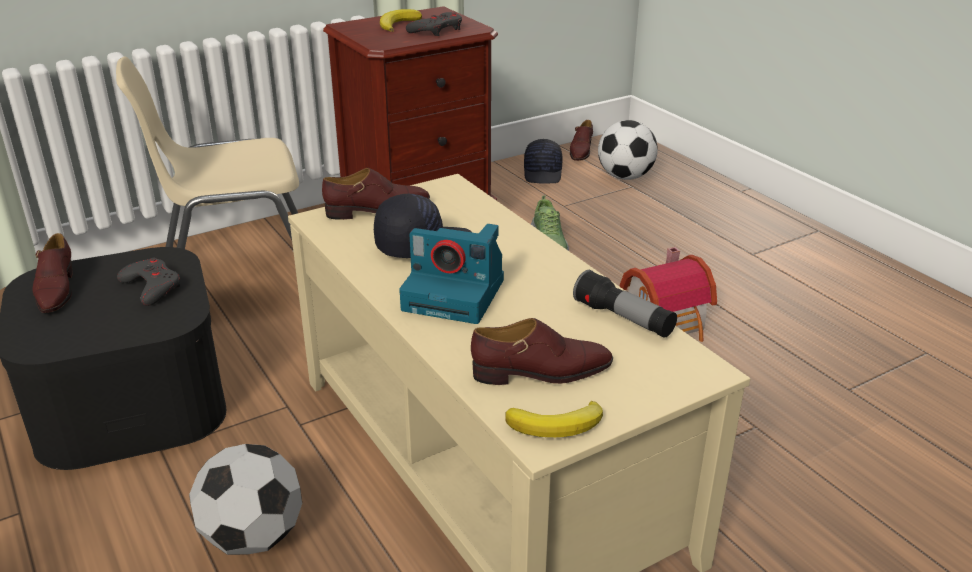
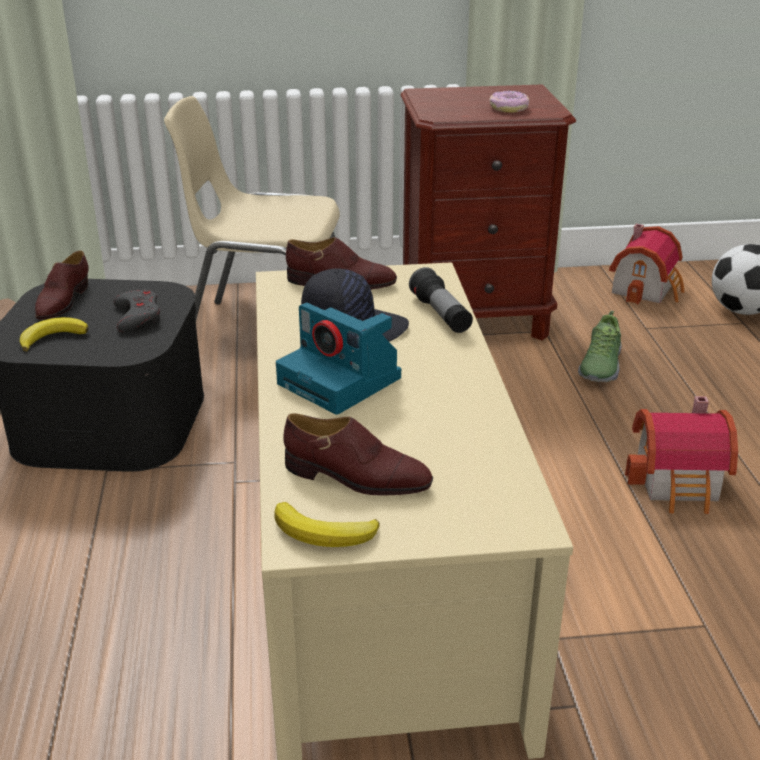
camera: 25 degrees right, 0 degrees up
(252, 537) = (128, 571): football -> none
(398, 24) = (474, 97): banana -> banana (52, 337)
(437, 30) = (508, 108): grey game controller -> donut
(543, 173) = (647, 289): black cap -> toy house
(580, 151) = (707, 272): brown shoe -> none
(623, 319) = (488, 448): flashlight -> flashlight (440, 315)

